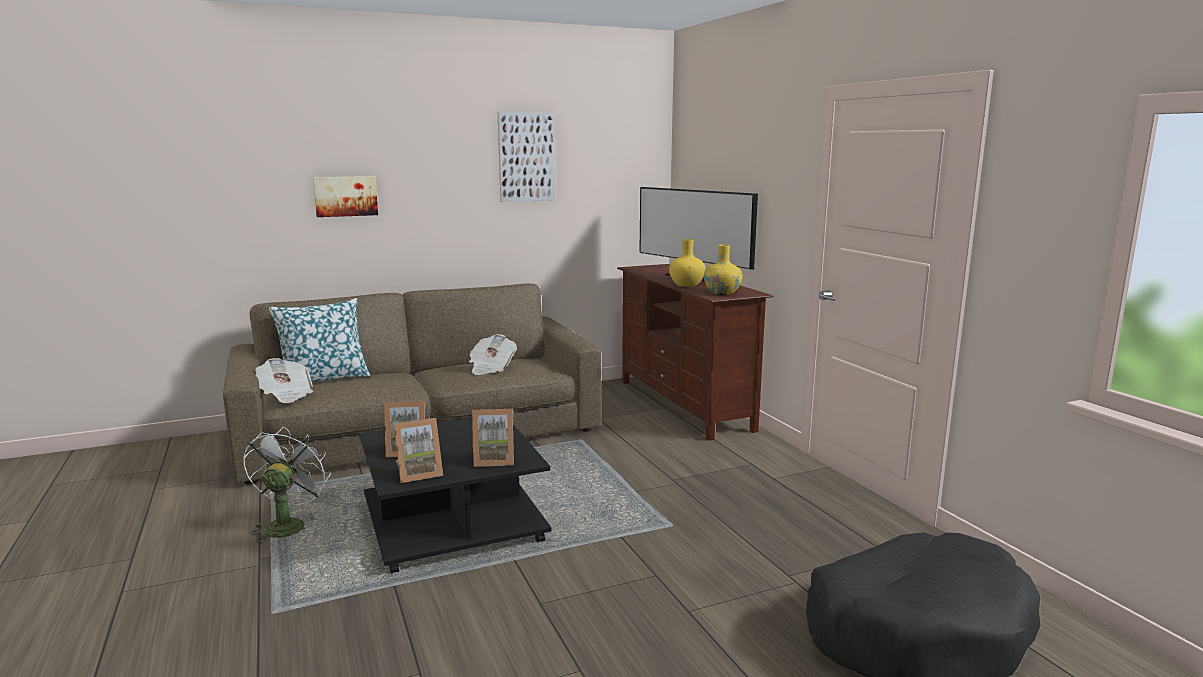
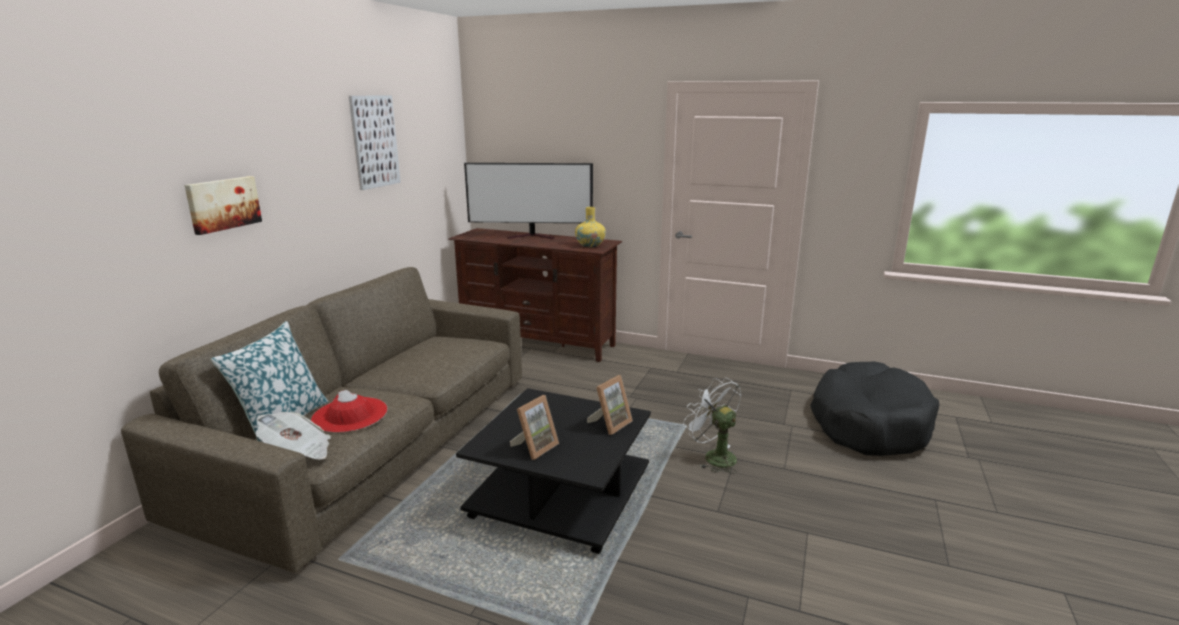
camera: 45 degrees left, 5 degrees up
(287, 524) = (428, 575): white fan -> white fan (713, 456)
(353, 385) = (350, 415): none -> red hat
(418, 474) = (588, 458): picture frame -> none
(491, 368) = (439, 355): newspaper -> none
(686, 285) = (548, 243): yellow vase -> none

